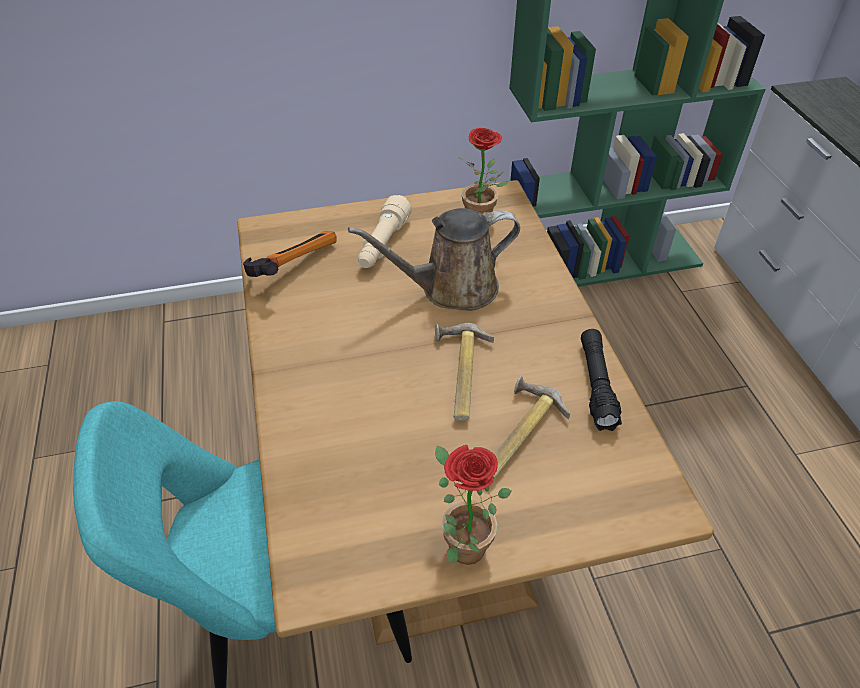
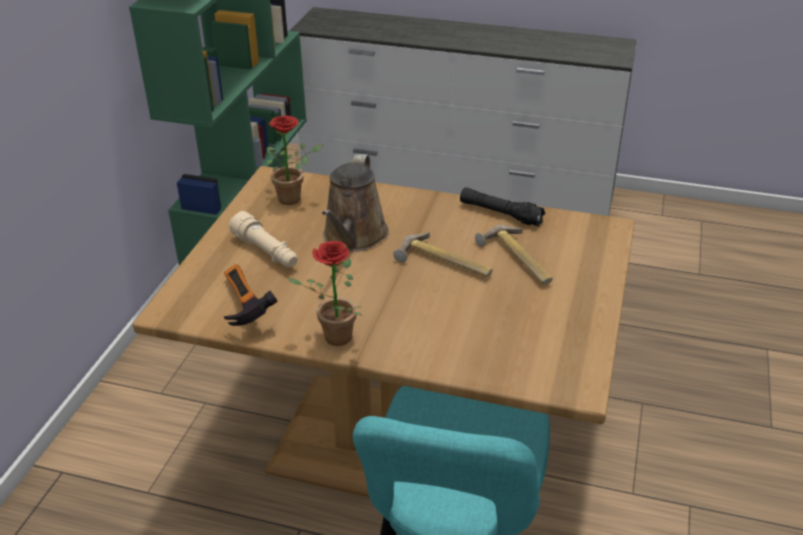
camera: 60 degrees left, 10 degrees down
(460, 543) = (586, 312): potted plant -> potted plant (332, 338)

